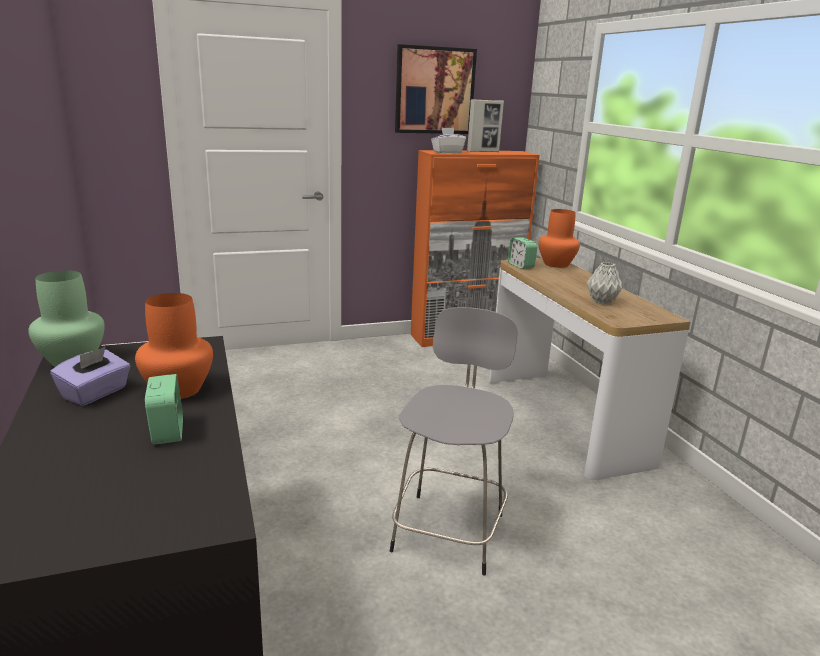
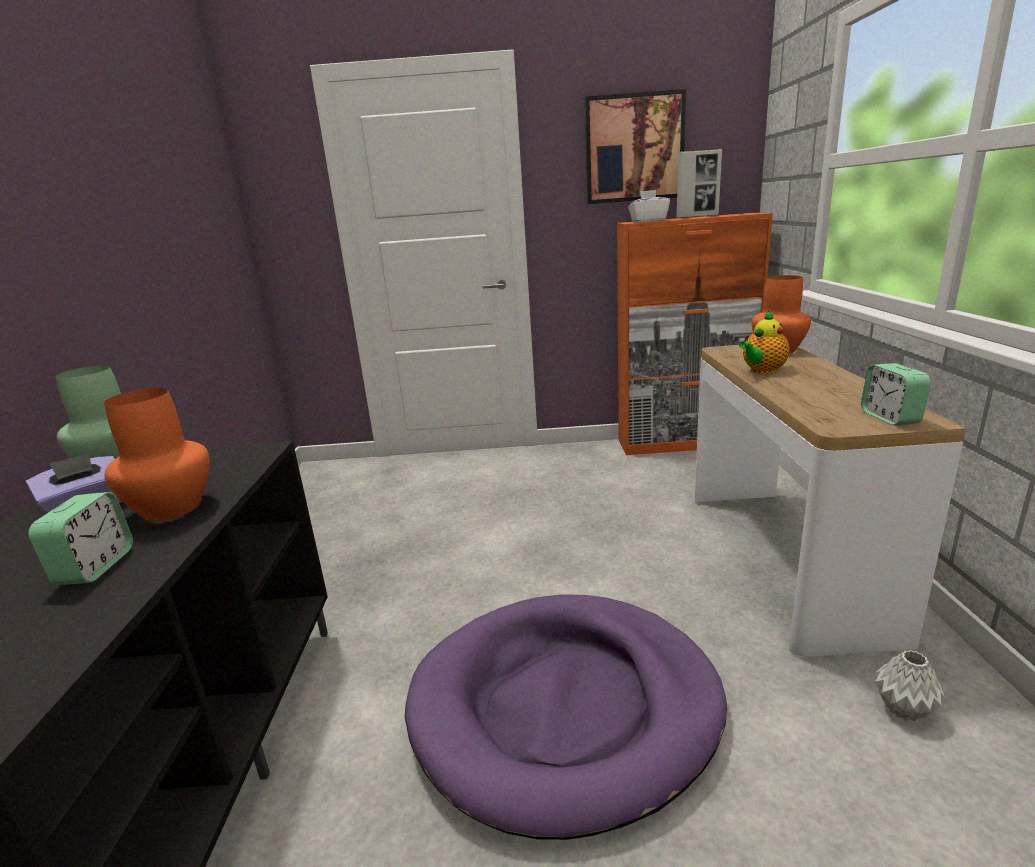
camera: 20 degrees right, 0 degrees up
(449, 529) = (565, 707): grey stool -> purple dog bed
(521, 266) = (725, 353): alarm clock -> alarm clock (890, 418)
(554, 281) = (762, 371): none -> teapot
(602, 302) = (821, 398): grey vase -> grey vase (903, 710)

